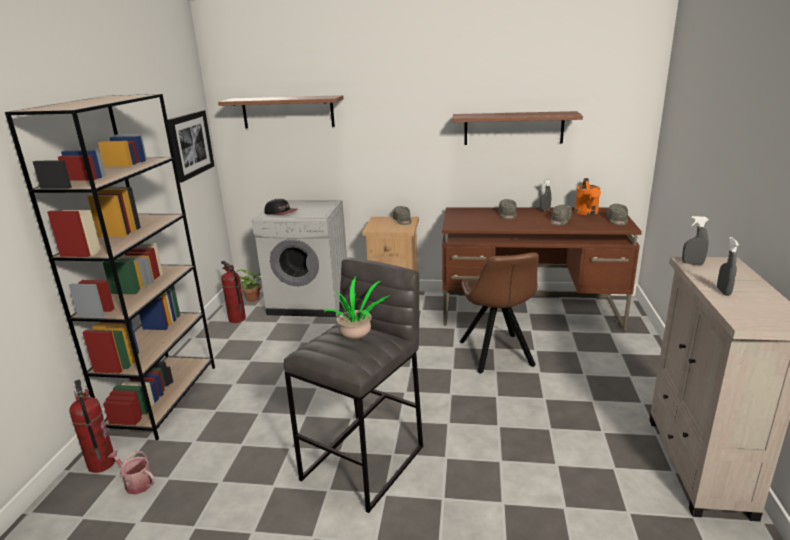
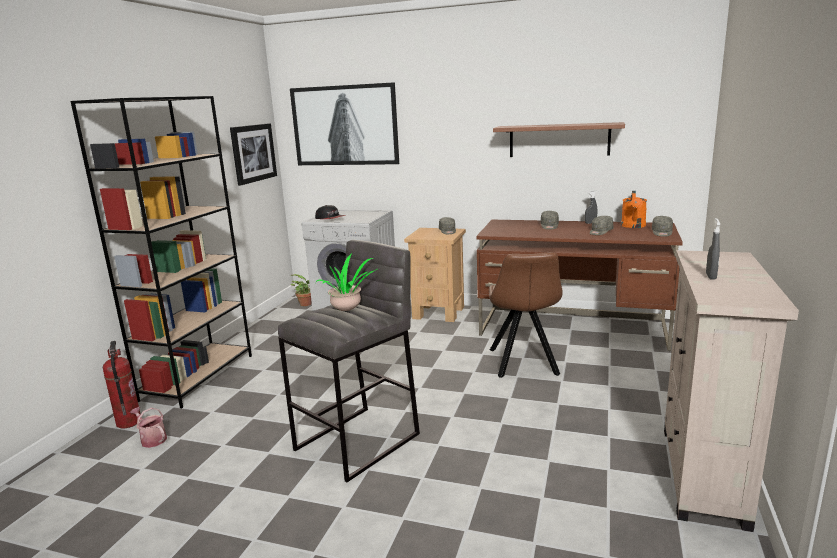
camera: 10 degrees right, 5 degrees down
(236, 319) = (285, 319): fire extinguisher -> none
(288, 112) = (344, 125): shelf -> picture
(692, 263) = (695, 255): grey spray bottle -> none

